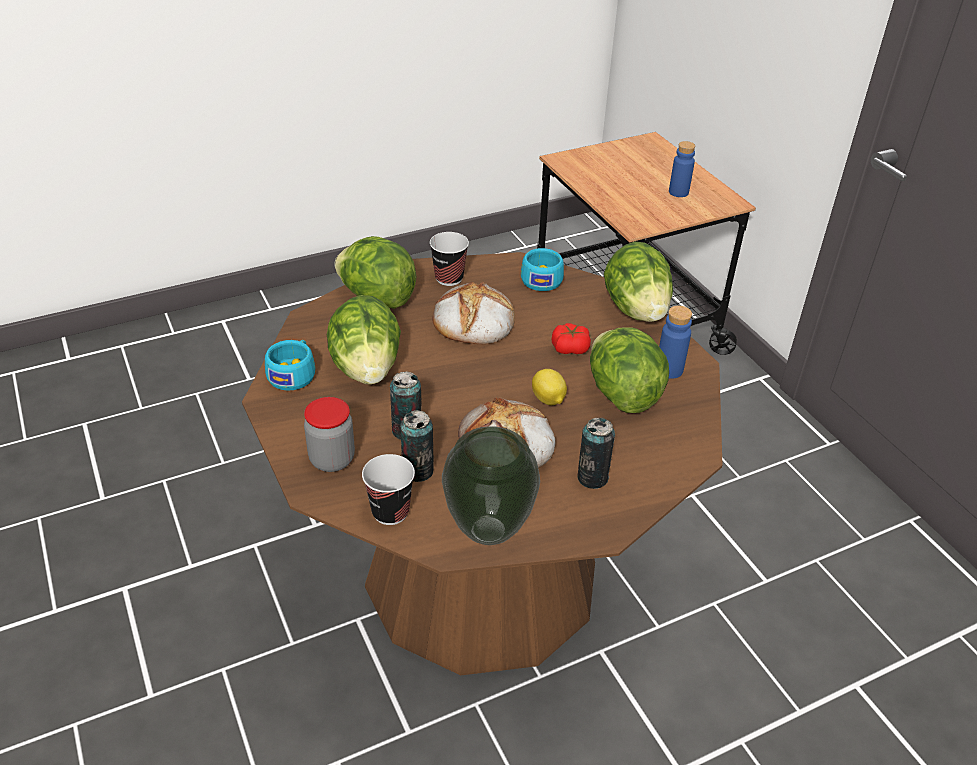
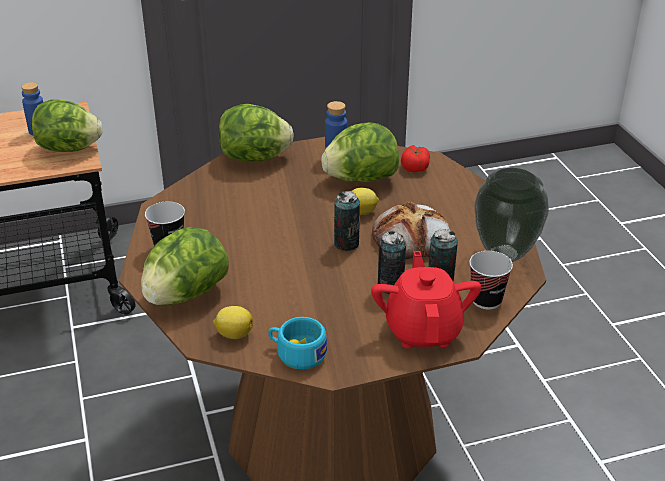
camera: 80 degrees left, 5 degrees down
(321, 333) = (233, 334): none -> lemon
(332, 459) = (423, 330): jar -> red teapot
(367, 368) = (299, 306): lettuce -> lettuce (69, 149)
(473, 321) = (244, 240): bread -> none
(542, 278) = (191, 197): turquoise cup -> none
(570, 348) = (297, 194): tomato -> tomato (415, 167)
(592, 477) = (451, 204): can -> can (346, 244)

